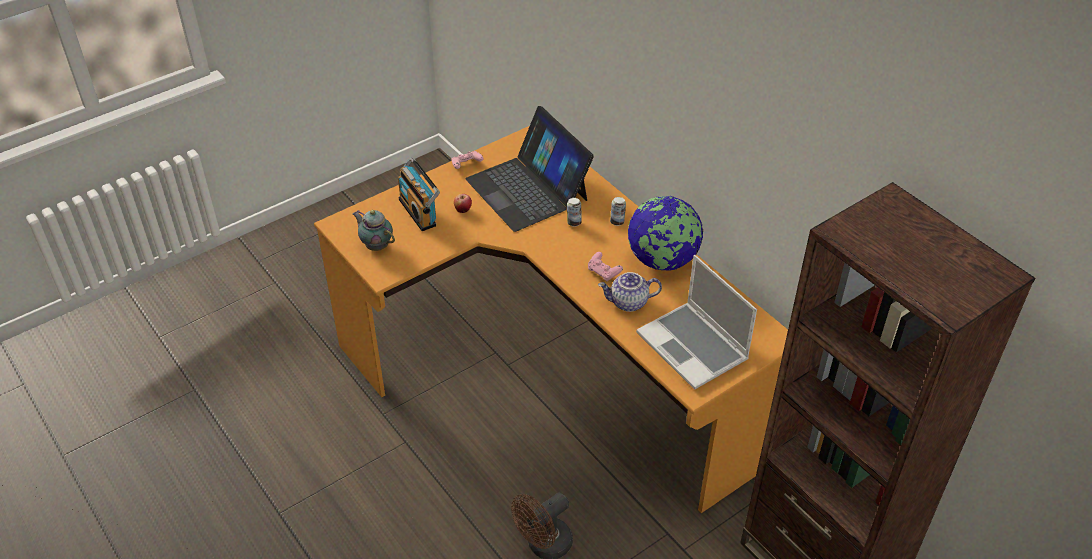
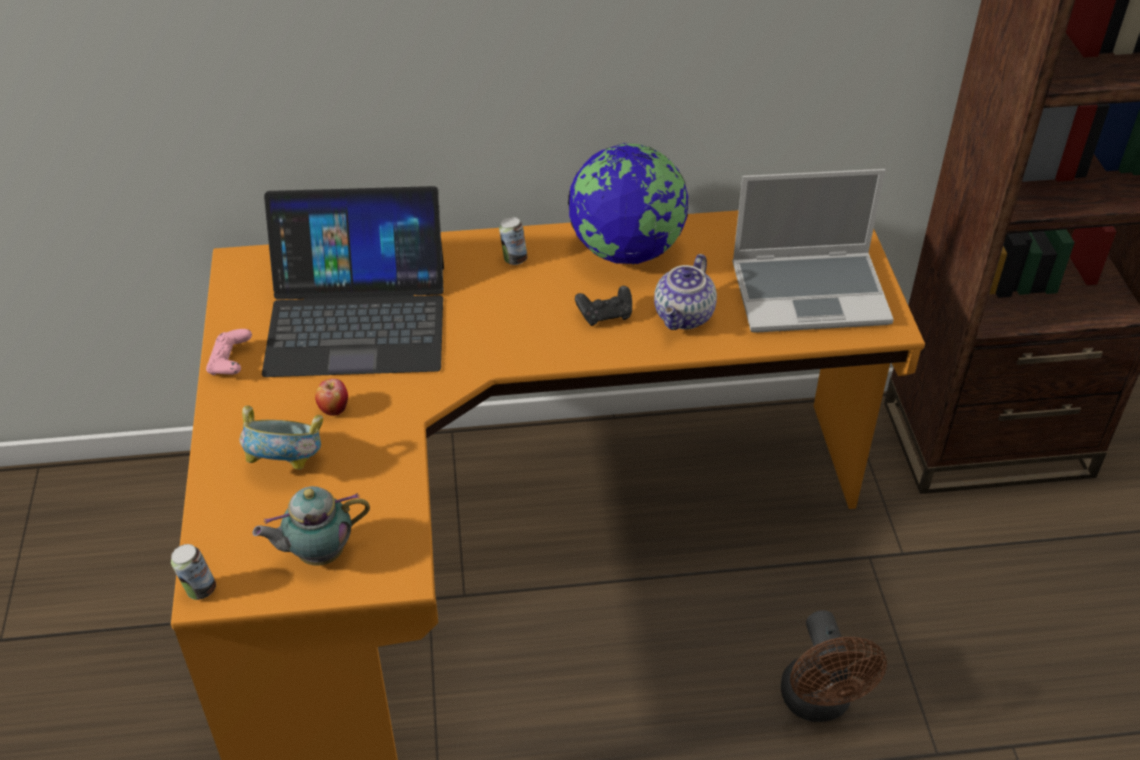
camera: 60 degrees left, 0 degrees up
(420, 212) = (287, 463): radio -> bowl
(574, 222) = (476, 301): can -> can (199, 590)
(603, 272) = (605, 315): pink game controller -> black game controller

